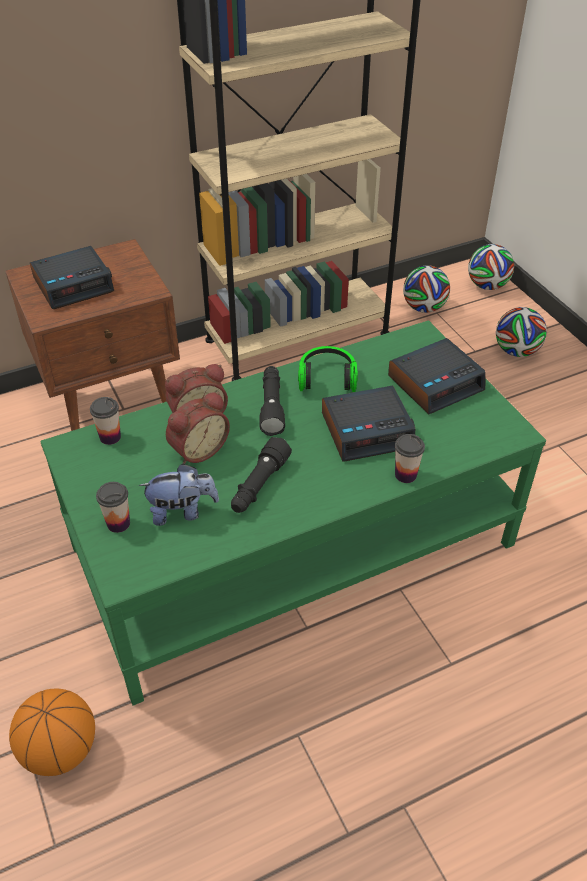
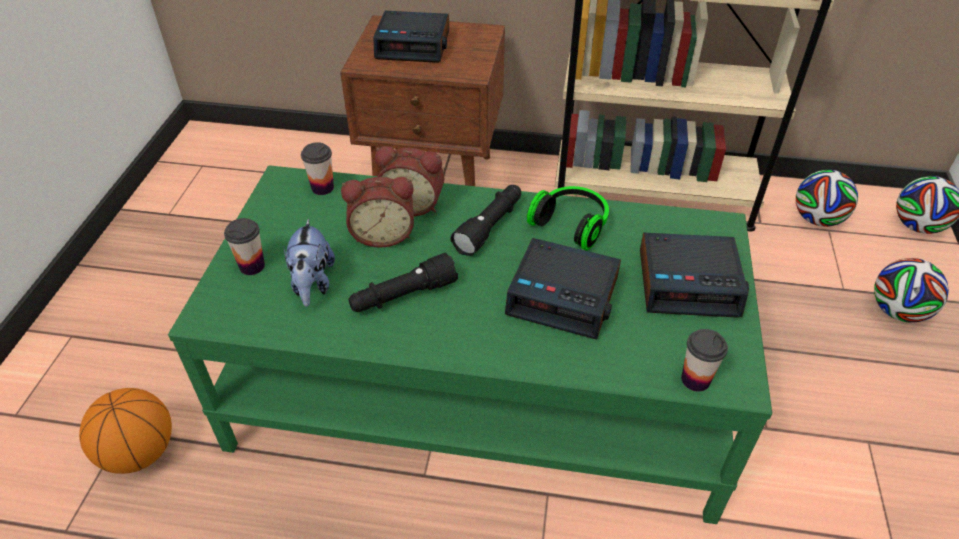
camera: 35 degrees right, 0 degrees up
(182, 511) = (312, 284): plush toy -> plush toy turned 60 degrees clockwise
(405, 475) = (560, 363): cup -> cup (695, 380)

